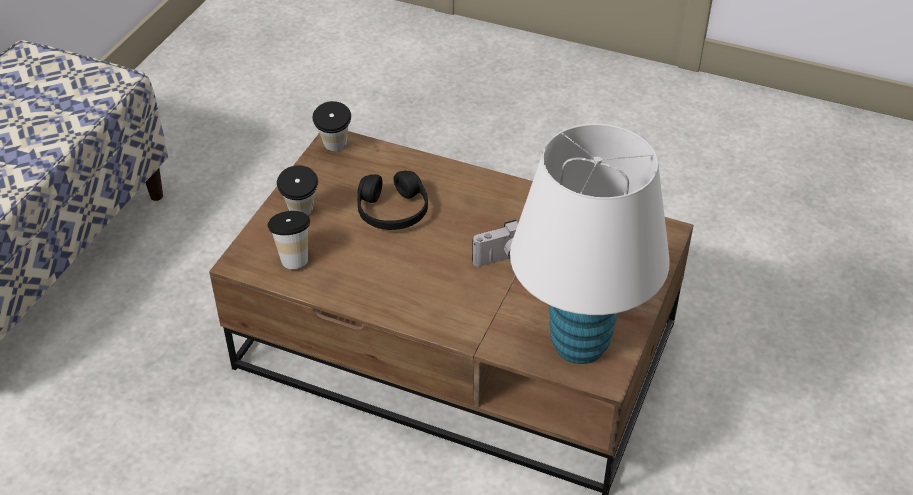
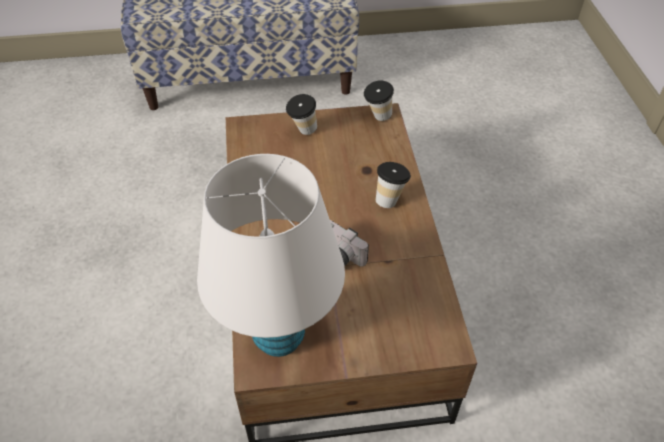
camera: 60 degrees right, 5 degrees up
(293, 257) = (262, 146): cup -> cup (390, 199)
(392, 211) = (341, 172): black headphones -> none

